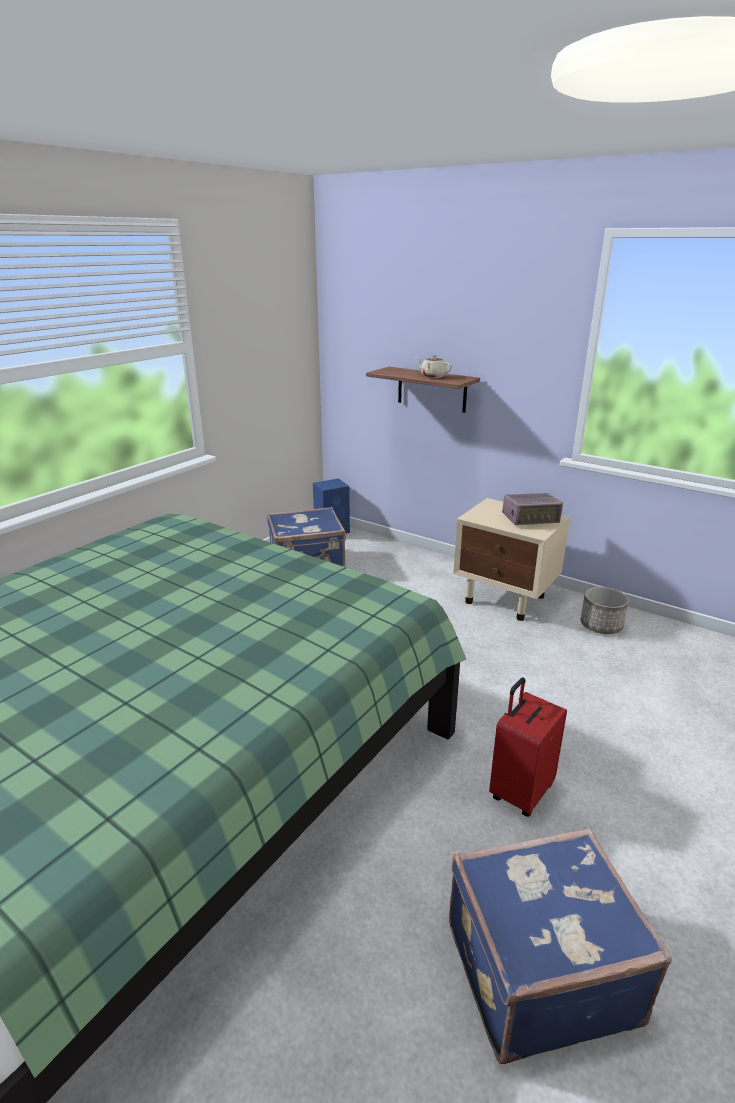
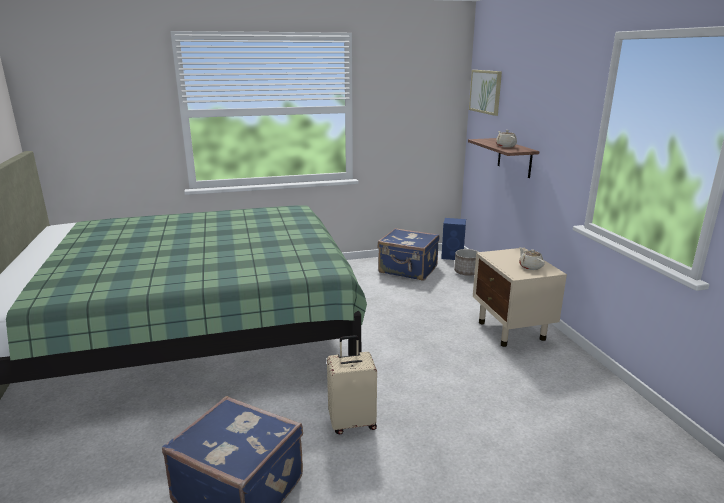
camera: 40 degrees right, 5 degrees down
(357, 305) = (485, 91): none -> picture
(520, 792) = (352, 422): red suitcase -> beige suitcase
(530, 519) = (530, 267): radio -> beige teapot
(601, 625) = (563, 373): planter -> planter (466, 272)

